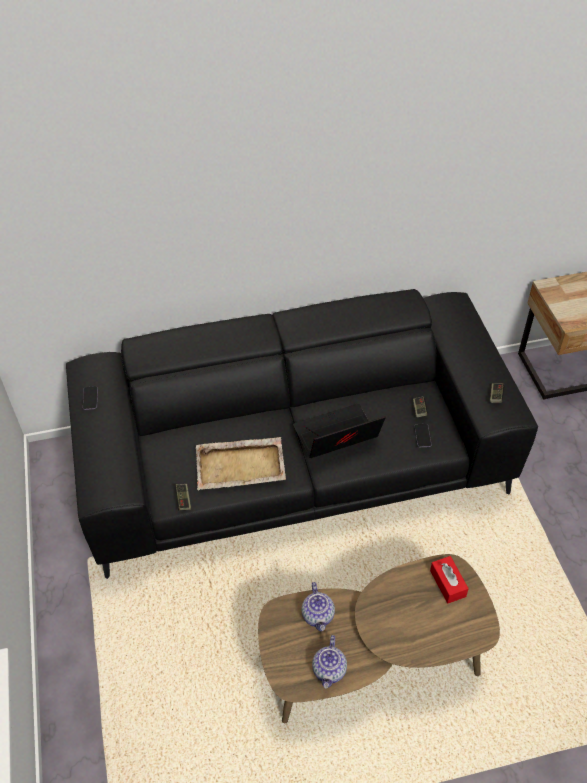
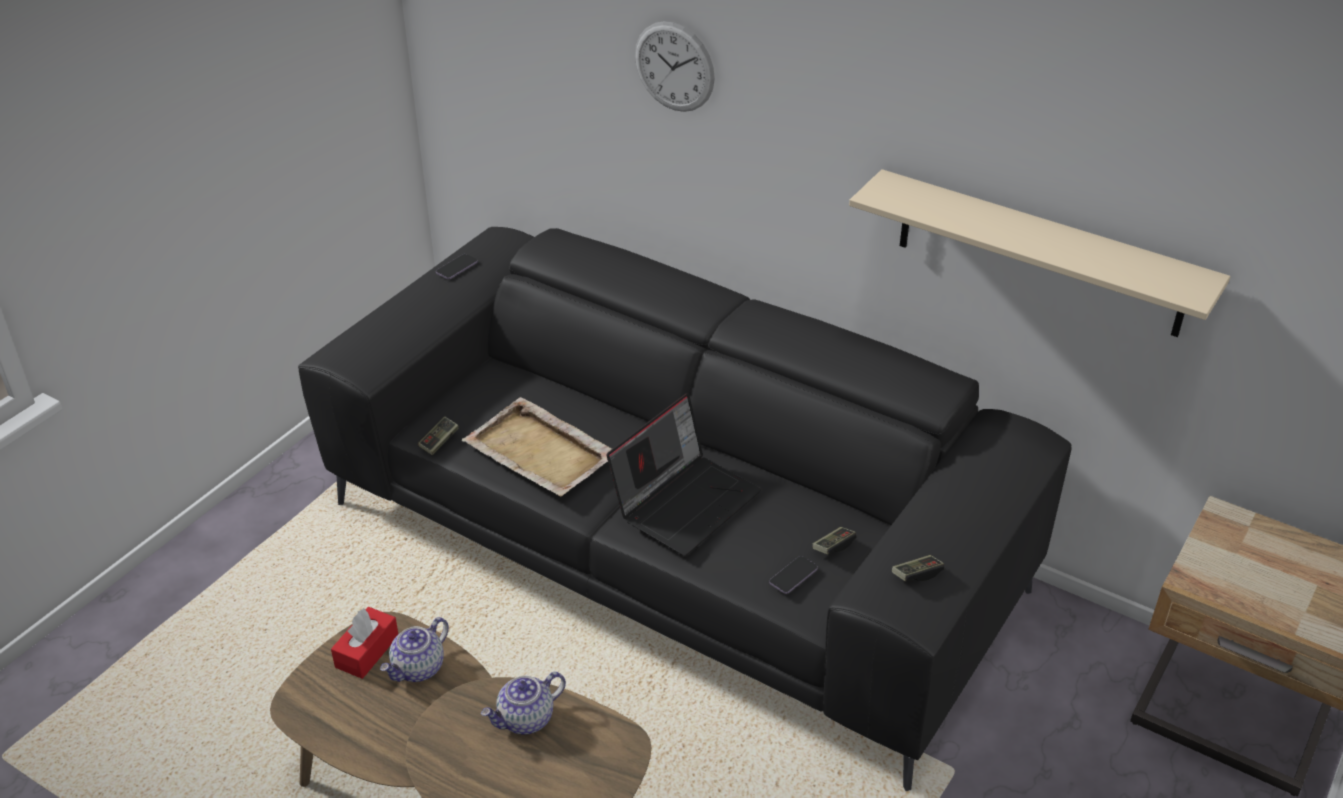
camera: 45 degrees right, 10 degrees down
(194, 208) = (674, 67): none -> wall clock
(330, 670) = (350, 729): teapot -> teapot (526, 719)
(336, 437) = (685, 501): laptop -> laptop turned 105 degrees clockwise
(438, 210) = (1040, 254): none -> beige shelf
(447, 583) = (592, 755): red tissue box -> red tissue box (367, 651)

